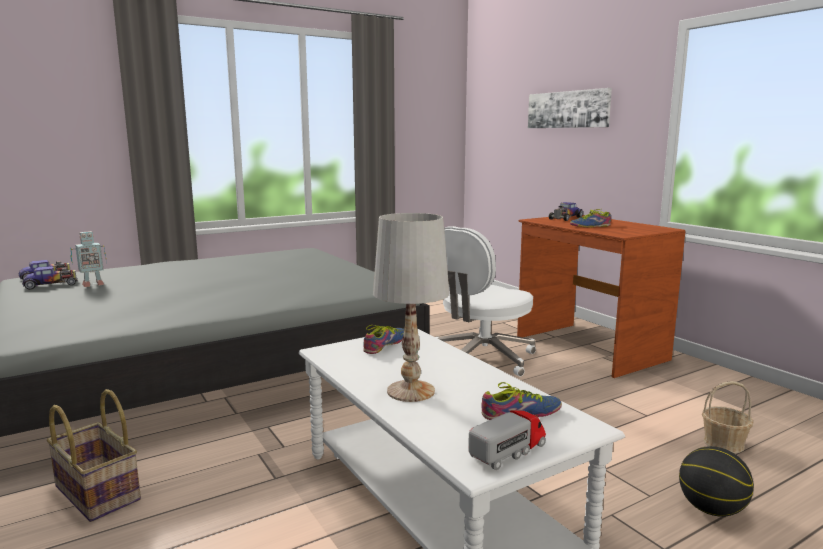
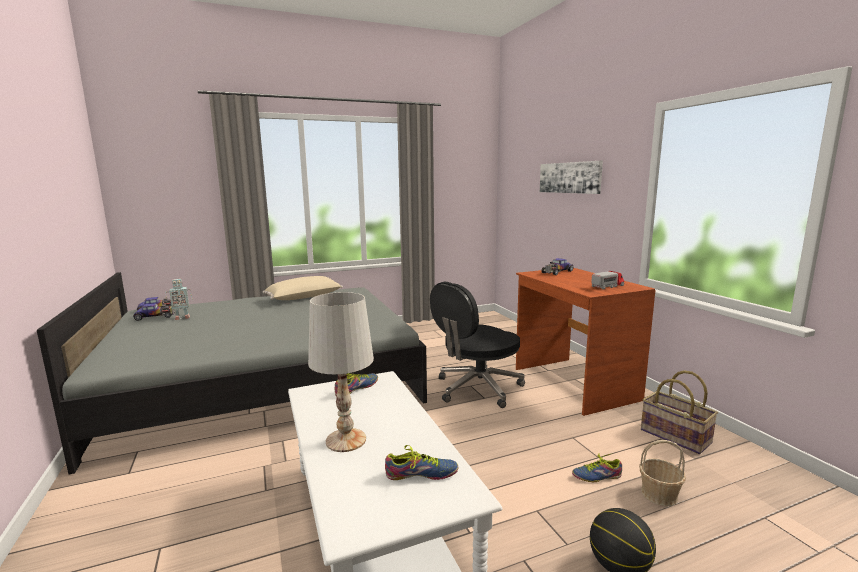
camera: 10 degrees right, 0 degrees up
(95, 493) = (134, 490): basket -> basket (674, 436)
(246, 260) = (304, 298): none -> beige pillow
(481, 359) = (477, 388): white office chair -> black office chair
(509, 451) = (385, 517): toy truck -> toy truck (608, 286)
(589, 226) = (570, 282): shoe -> shoe (596, 475)

